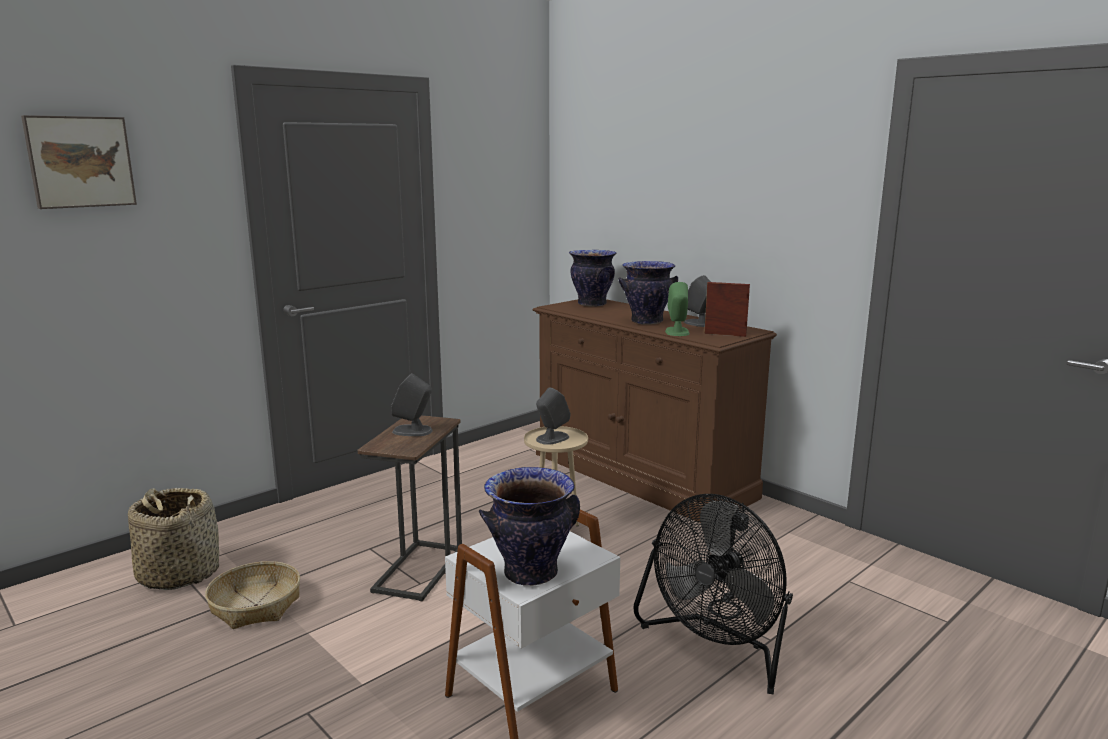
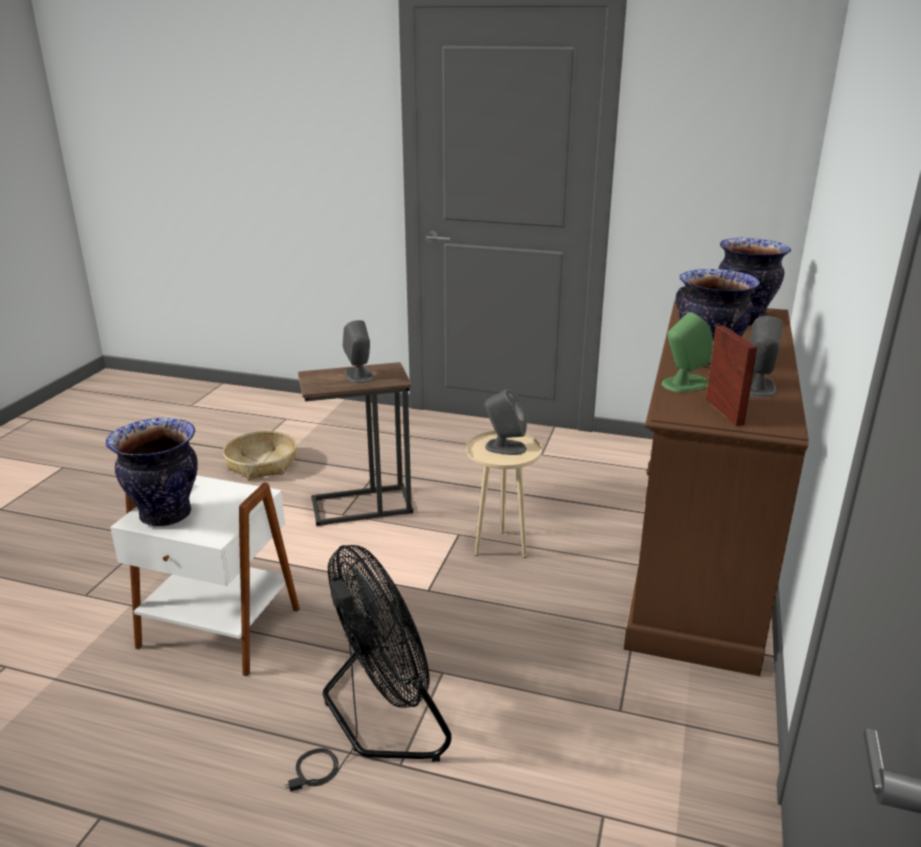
camera: 60 degrees right, 10 degrees up
(80, 162) = (277, 81): picture -> none
(179, 573) = (281, 421): basket -> none
(715, 642) = (367, 720): black fan -> black fan turned 135 degrees clockwise

